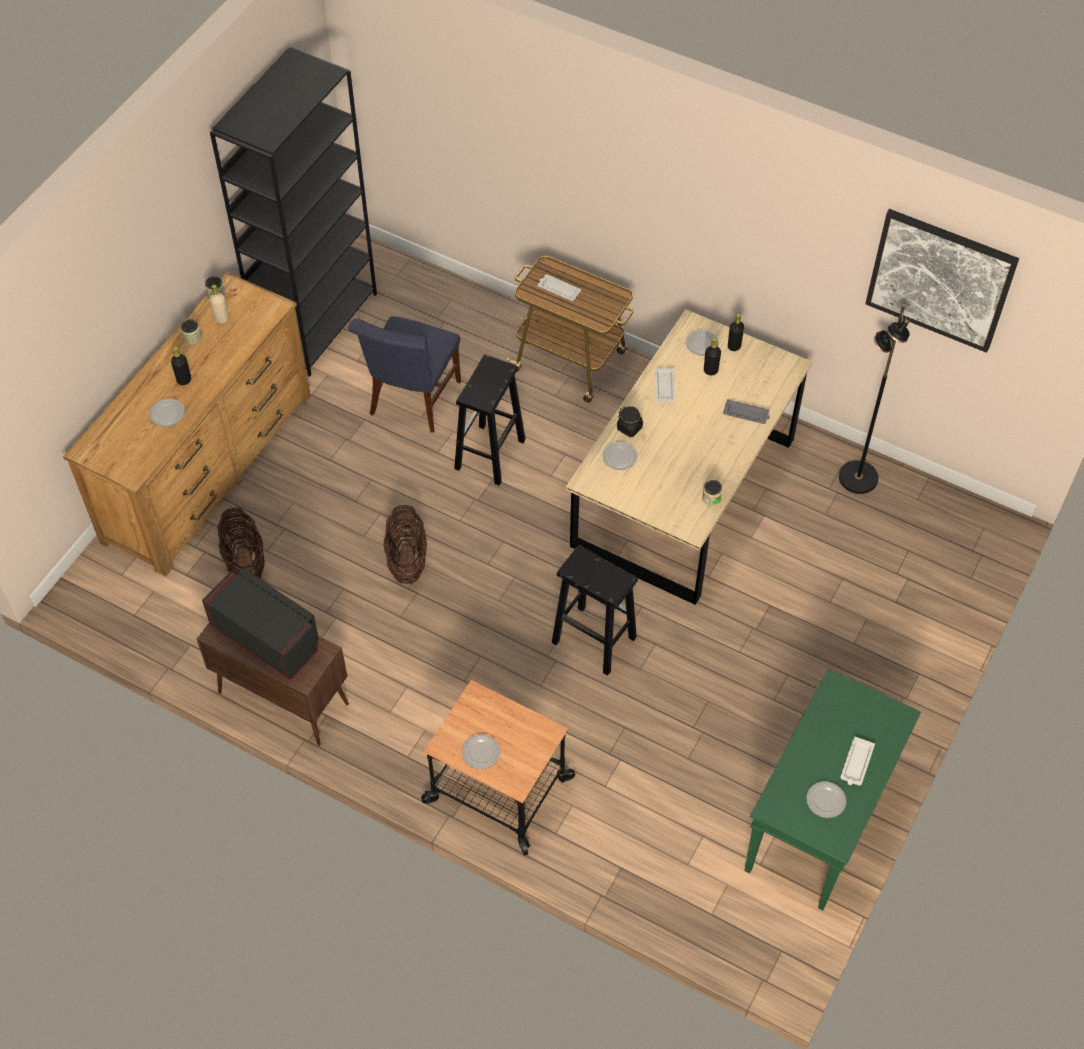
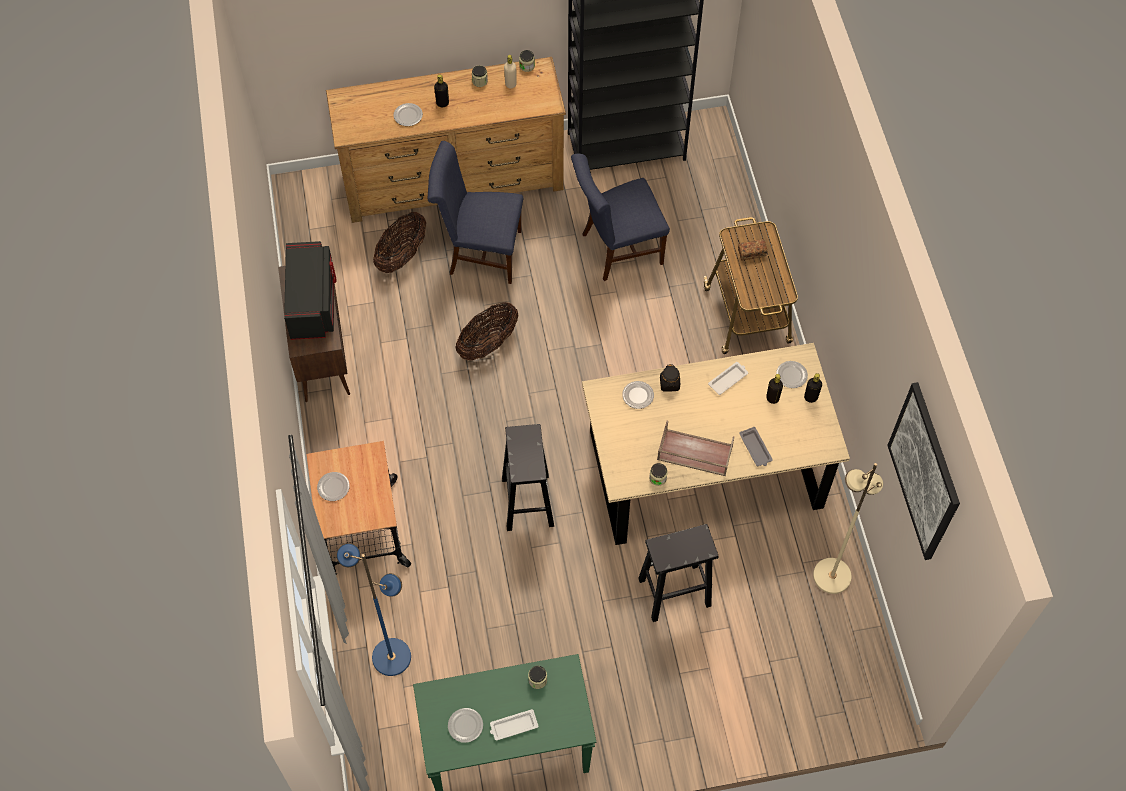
camera: 50 degrees right, 5 degrees up
(307, 500) = (480, 252): none -> blue chair
(489, 455) = (618, 328): black stool -> black stool (673, 593)
(558, 289) = (751, 253): white tray -> bread
(649, 853) = (391, 656): none -> blue floor lamp
(711, 457) = (694, 453): none -> brown tray
(827, 715) = (537, 680): none -> jar
(857, 478) = (831, 575): black floor lamp -> beige floor lamp

